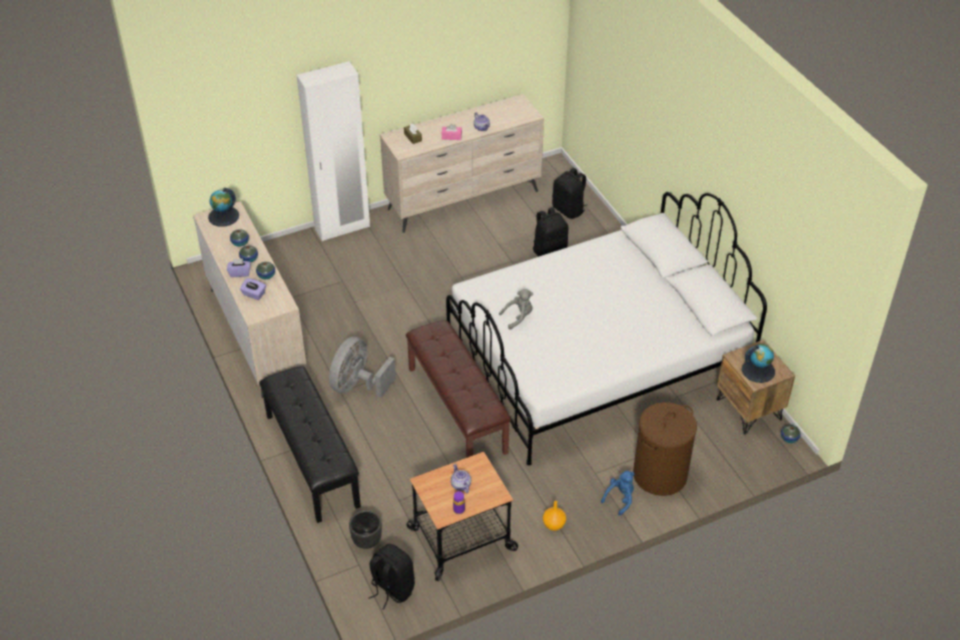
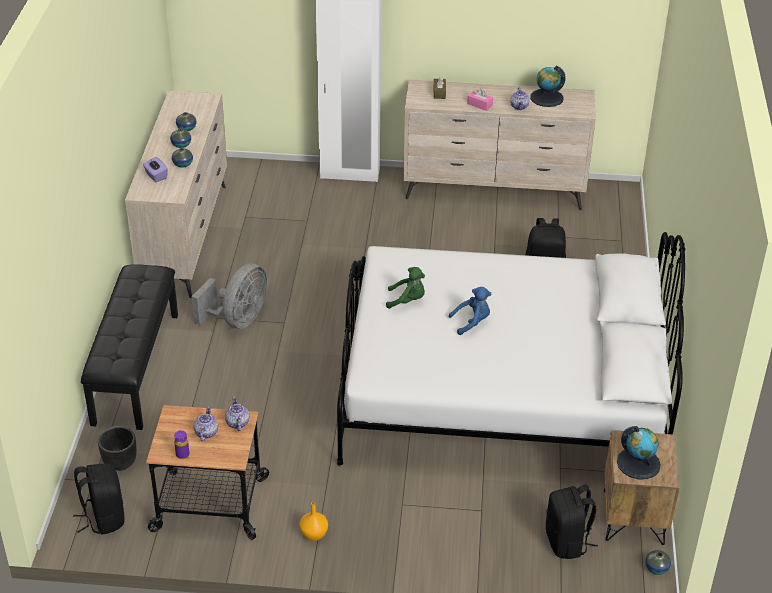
camera: 30 degrees right, 5 degrees down
(223, 216) = (193, 101): globe -> globe (546, 98)
(240, 273) = (161, 153): purple tissue box -> none
(358, 385) = (238, 320): grey fan -> grey fan turned 150 degrees clockwise
(458, 409) = (314, 382): brown bench -> none
(476, 467) = (237, 423): none -> teapot
(518, 317) = (407, 300): grey plush toy -> green plush toy
(569, 210) = (600, 239): black backpack -> black backpack (567, 542)
(620, 499) = (406, 542): blue plush toy -> blue plush toy (472, 322)
(660, 475) = (471, 538): brown laundry basket -> none

